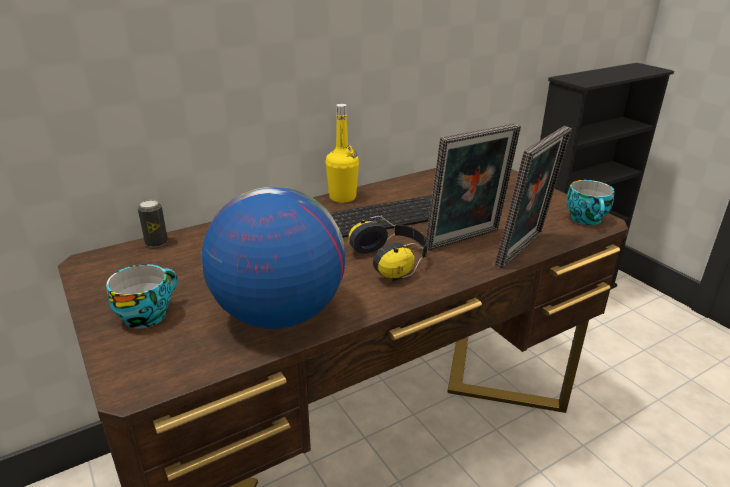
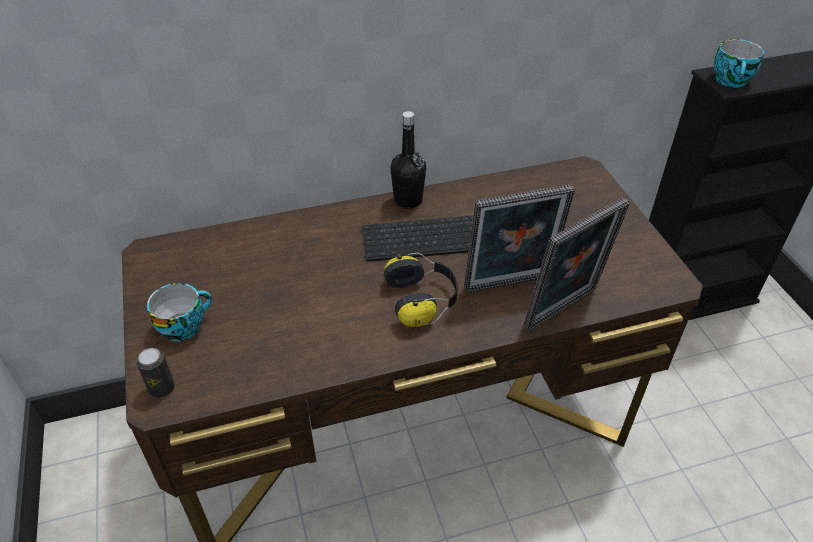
camera: 15 degrees right, 15 degrees up
(156, 243) = (211, 236): can -> can (161, 388)
(278, 314) = (294, 348): globe -> none
(342, 197) = (408, 200): yellow bottle -> black bottle
(587, 219) = (659, 277): cup -> cup (732, 81)

